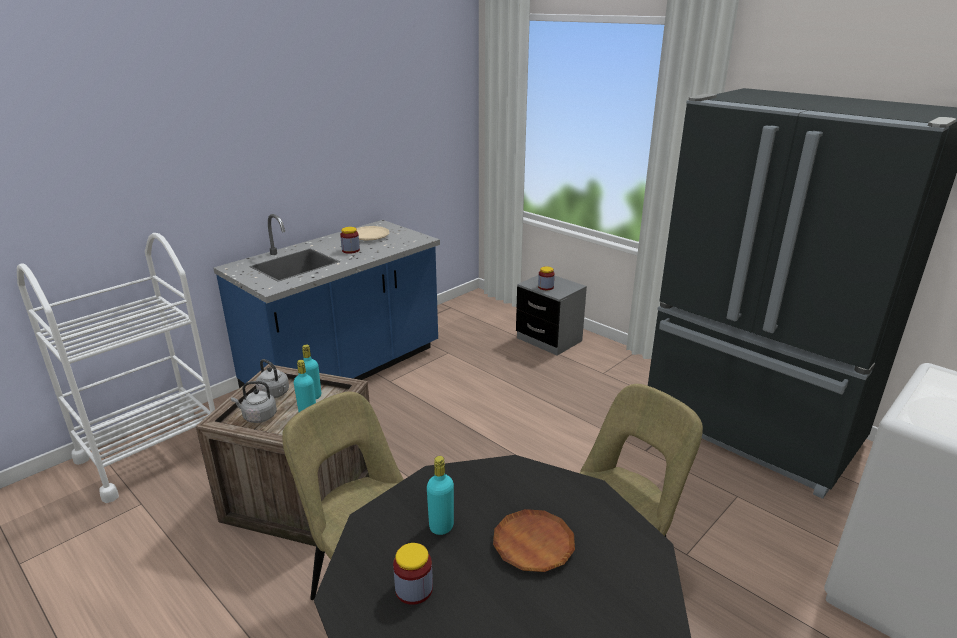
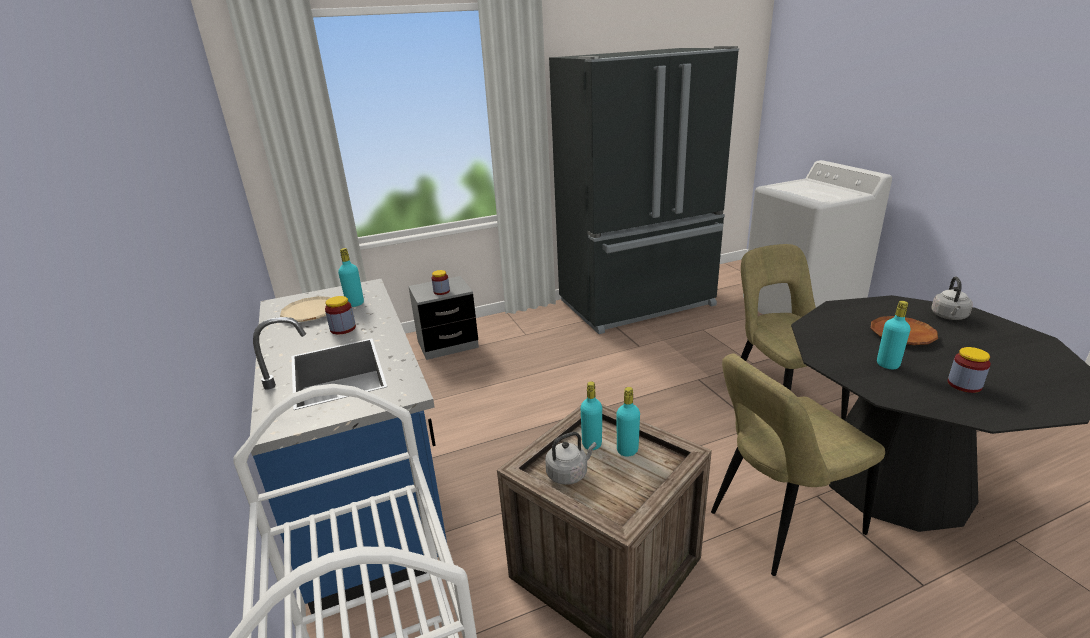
camera: 65 degrees left, 0 degrees up
(258, 417) = (617, 491): grey kettle -> grey kettle (949, 317)
(390, 243) = (355, 304): none -> turquoise bottle

